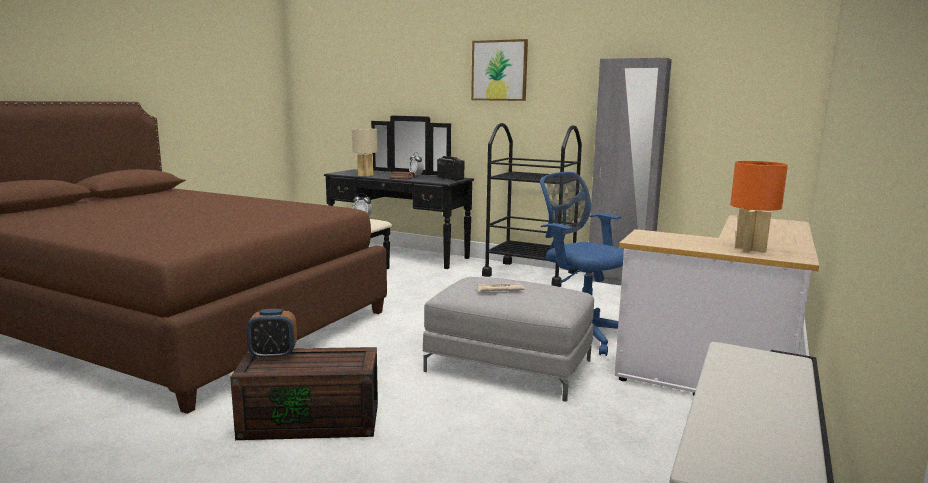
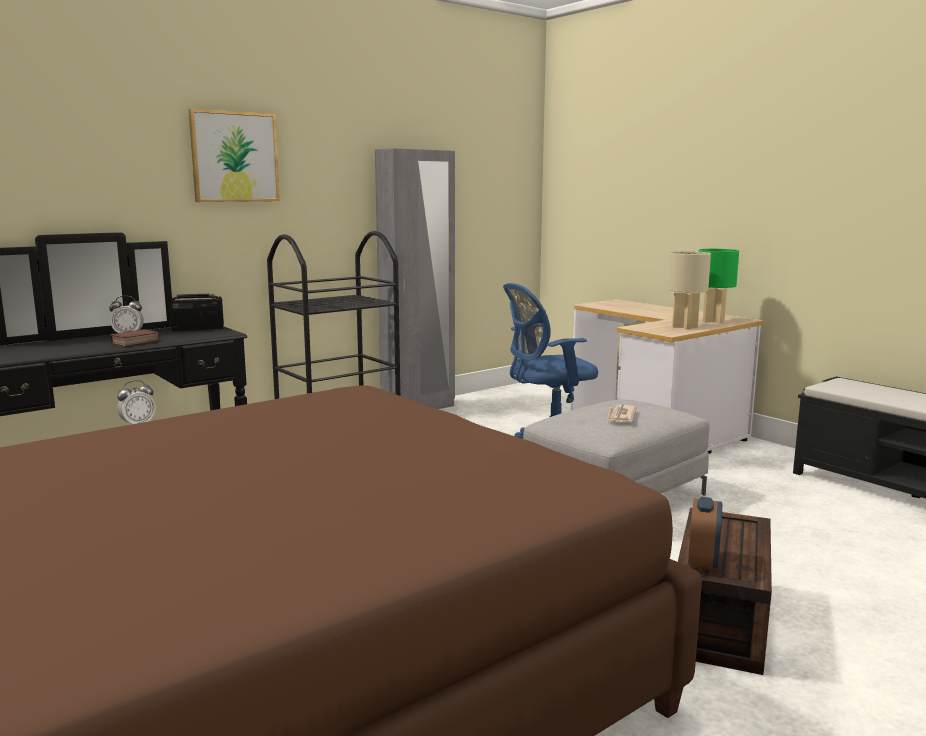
camera: 65 degrees left, 0 degrees up
(365, 175) = (56, 352): beige table lamp -> beige table lamp (684, 327)
(750, 249) = (713, 321): orange table lamp -> green table lamp

